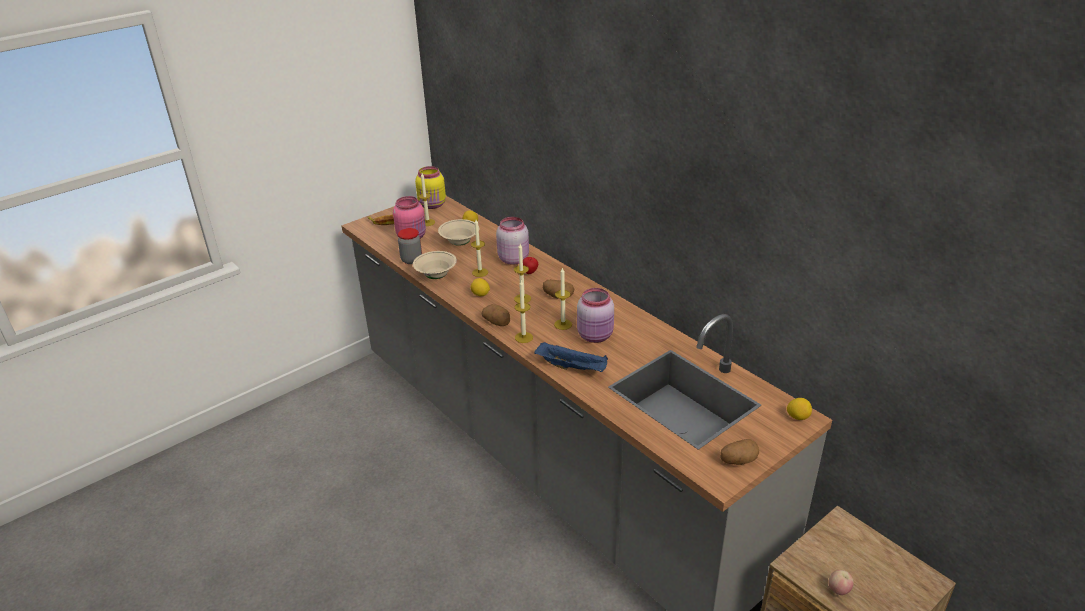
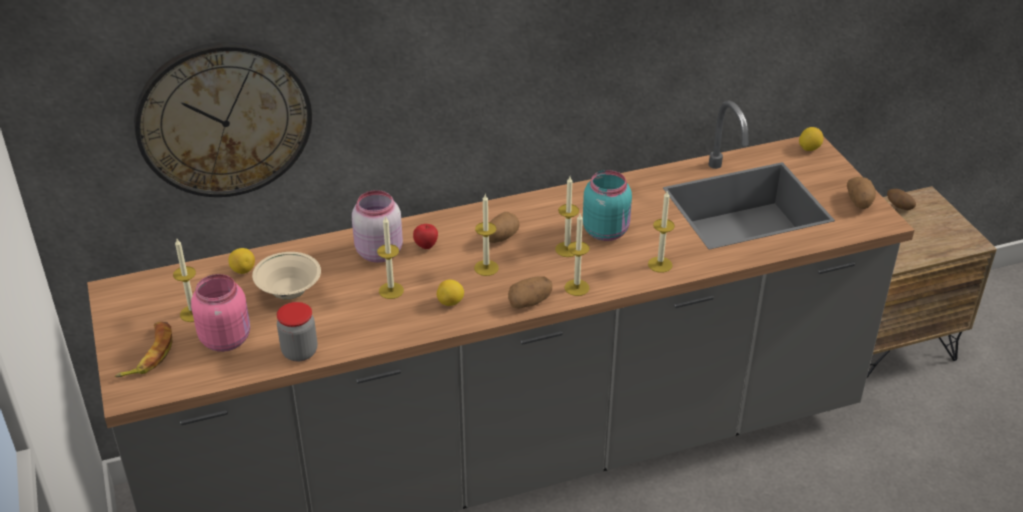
camera: 70 degrees left, 5 degrees up
(432, 205) = (137, 297): yellow jar -> none
(436, 276) = (369, 335): beige bowl -> none
(489, 135) = (224, 119): none -> wall clock
(572, 367) = (660, 264): blue tray -> candle
(596, 336) = (606, 230): pink jar -> turquoise jar
(838, 590) = (926, 248): apple -> none
(890, 559) = (899, 207): none -> potato

